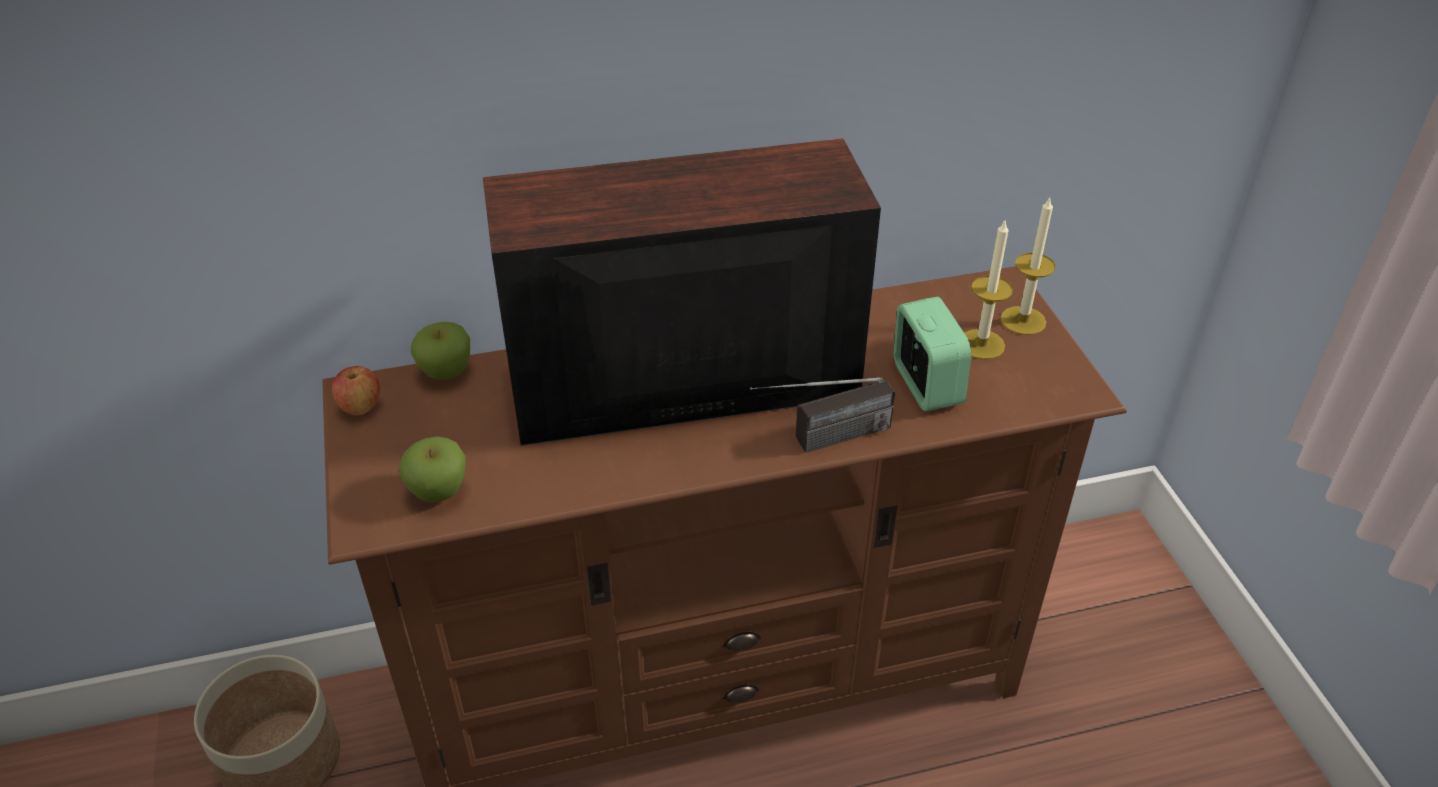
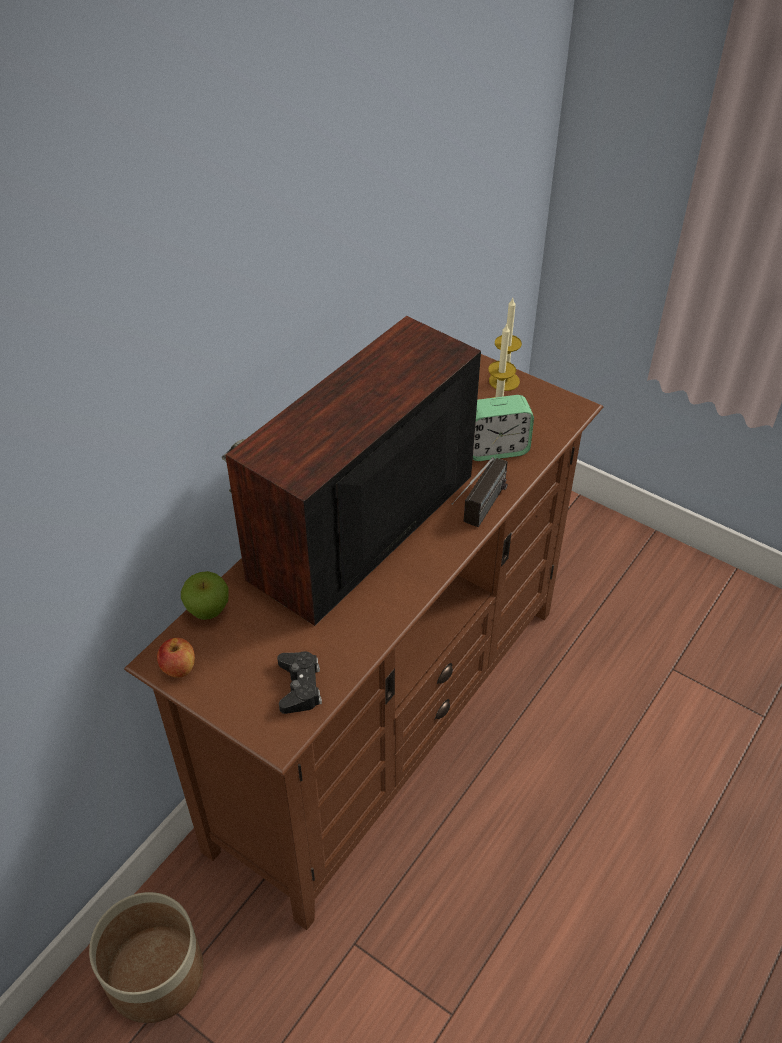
camera: 40 degrees left, 5 degrees up
(438, 492) = (299, 686): apple -> black game controller
(926, 385) = (496, 449): alarm clock -> alarm clock turned 135 degrees clockwise

